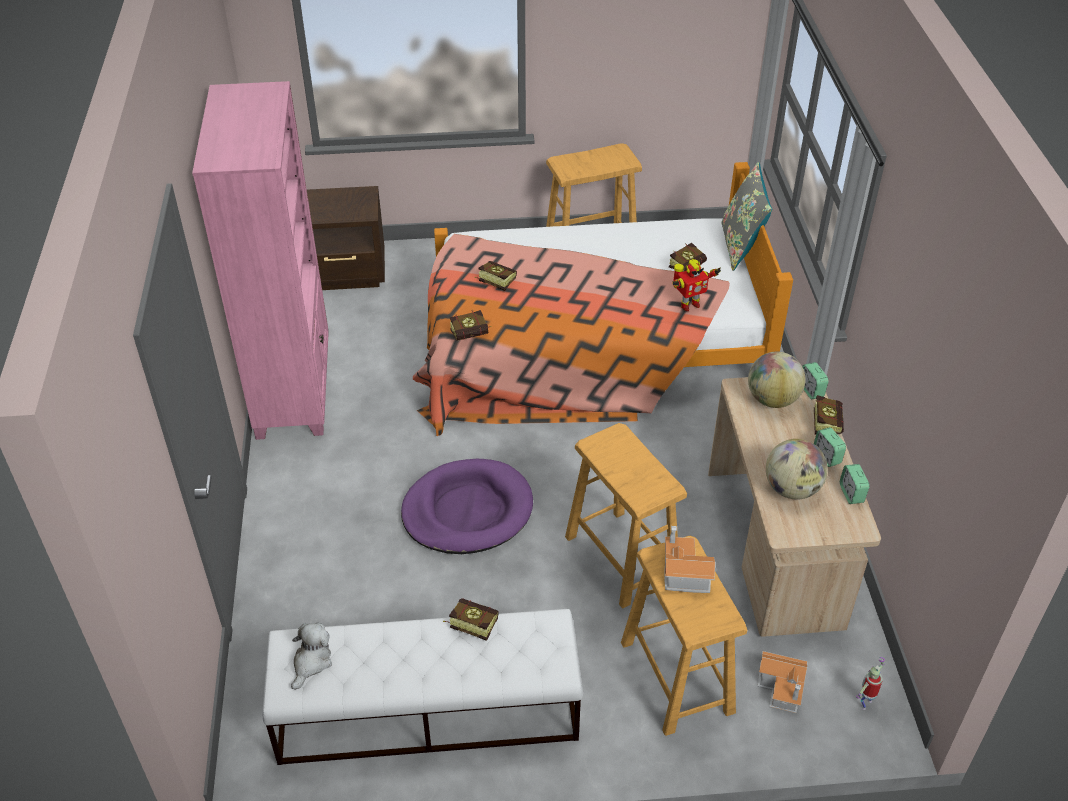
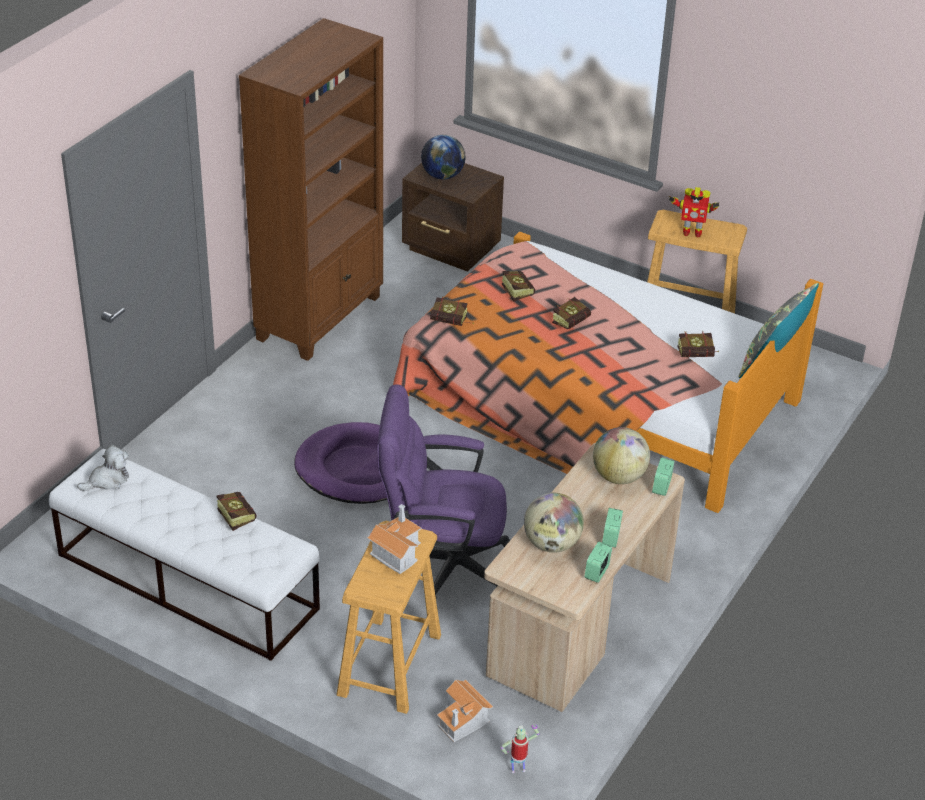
camera: 35 degrees right, 5 degrees down
(294, 389) = (320, 317): pink bookcase -> brown bookcase
(325, 207) = (442, 176): none -> globe
(621, 557) = (441, 563): beige stool -> purple office chair
(688, 305) = (661, 384): toy robot -> toy robot (691, 232)
(826, 422) = (644, 514): book -> book (573, 322)

